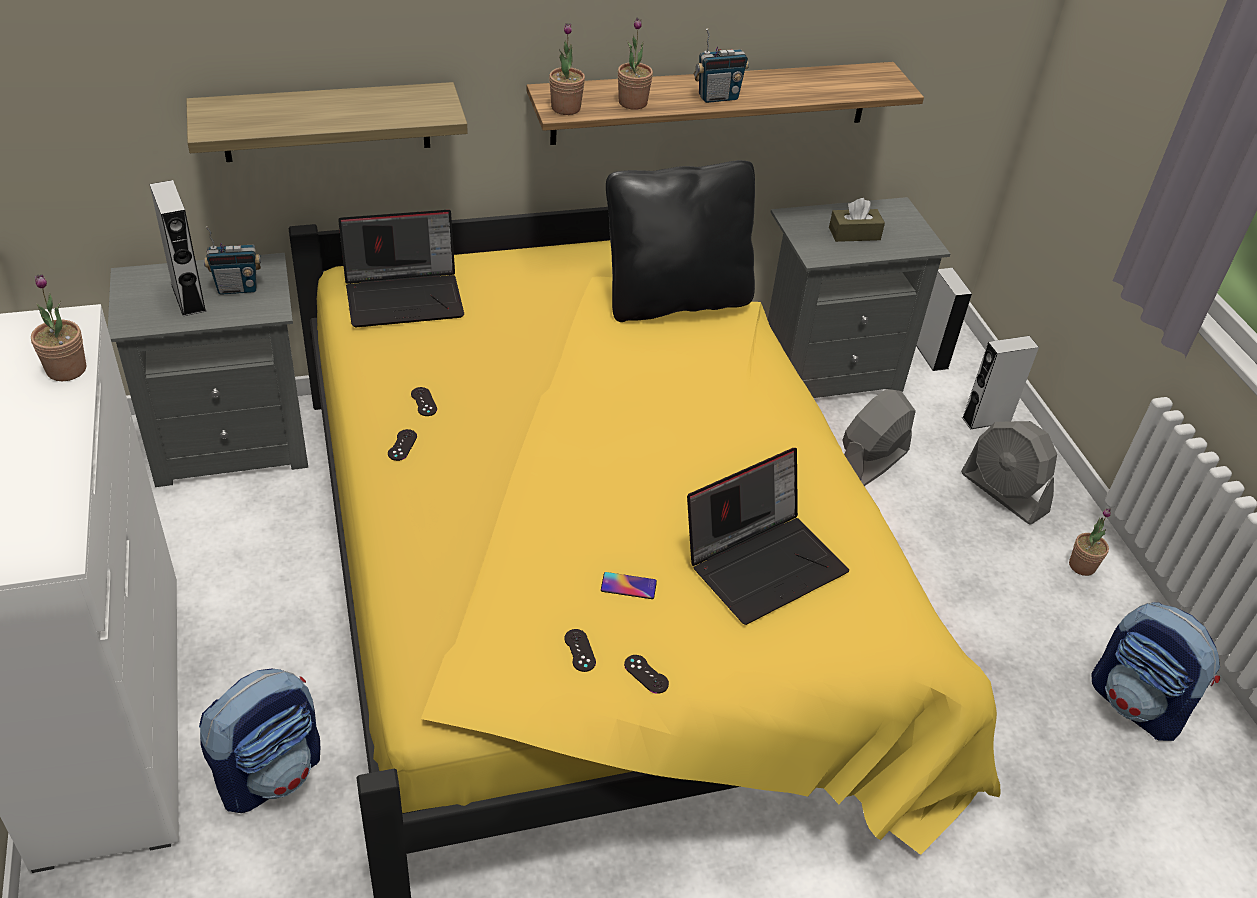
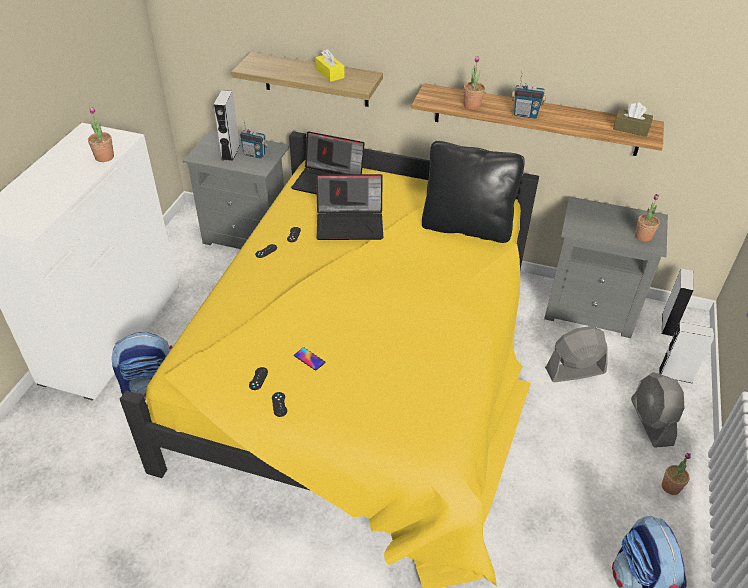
camera: 35 degrees right, 0 degrees up
(369, 104) = (330, 73): none -> yellow tissue box
(565, 108) = (431, 99): potted plant -> potted plant (643, 236)
(764, 562) = (390, 377): laptop -> laptop (350, 223)
(854, 234) = (610, 225): brown tissue box -> brown tissue box (631, 129)

